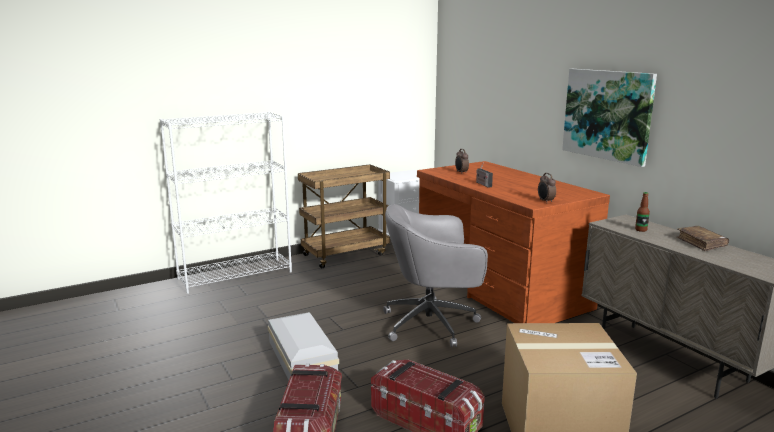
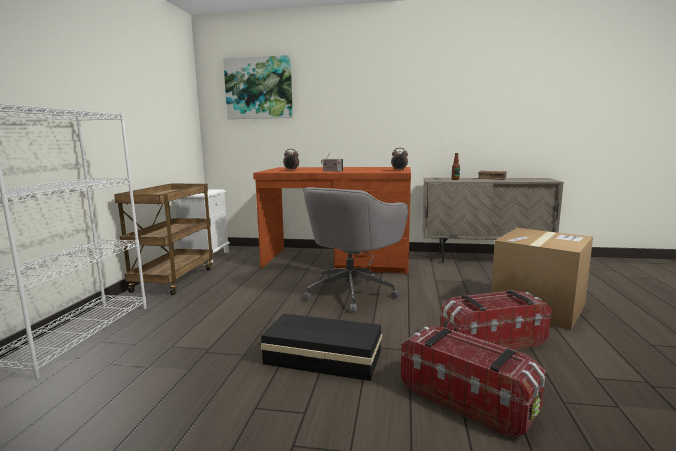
camera: 50 degrees left, 5 degrees down
(302, 357) = (321, 357): white storage box -> black storage box
(607, 115) = (397, 111): picture -> picture (259, 88)

